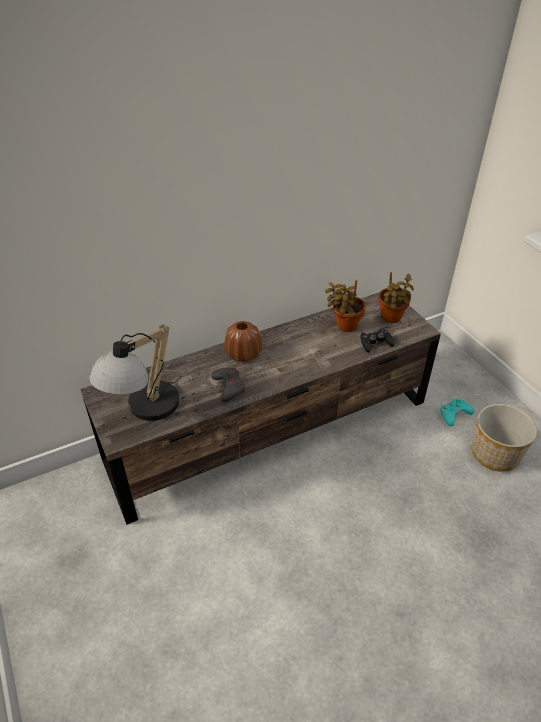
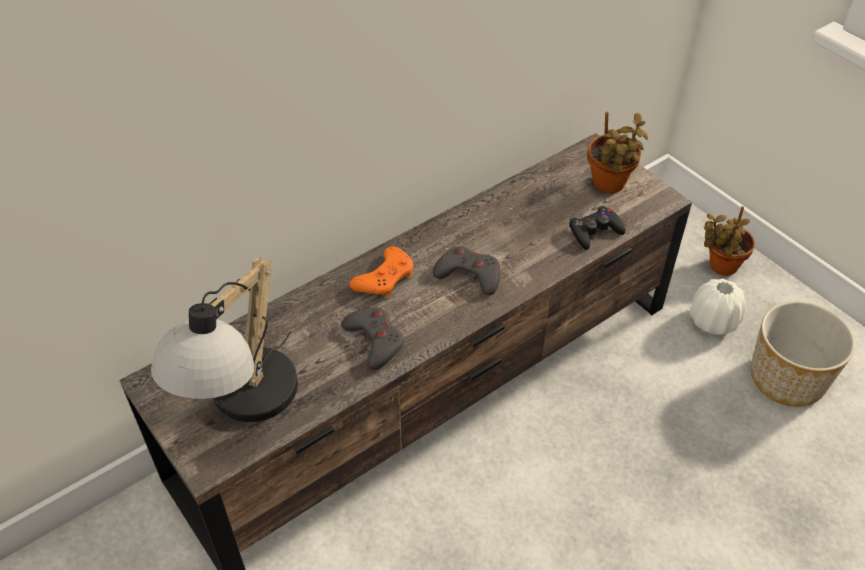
camera: 10 degrees left, 5 degrees up
(243, 353) = (385, 278): brown vase -> orange game controller
(293, 357) = (469, 274): none -> grey game controller
(344, 326) = (538, 208): potted plant -> potted plant (720, 267)
(454, 414) = (713, 321): turquoise game controller -> white vase

